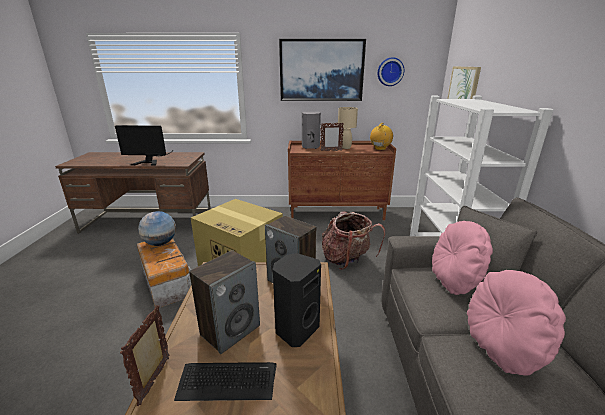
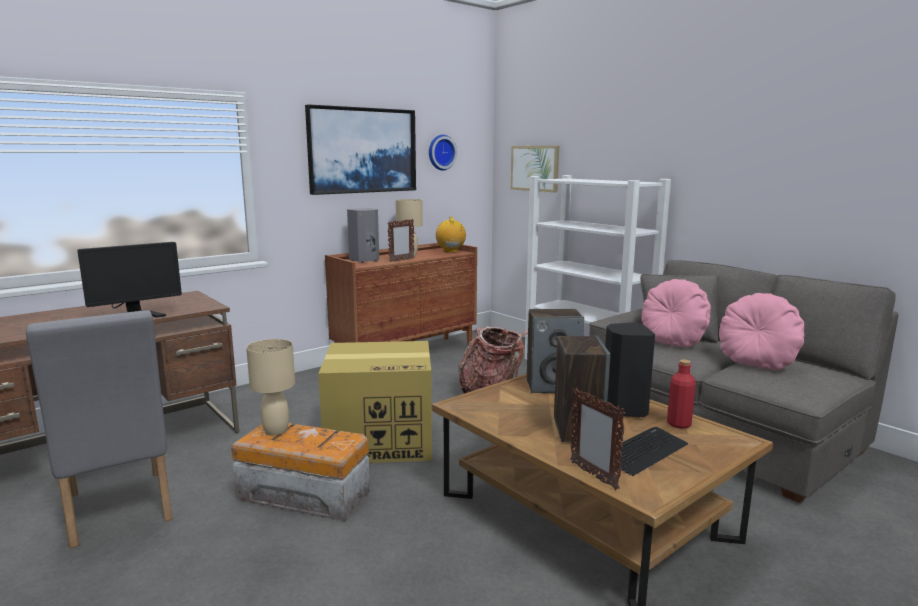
camera: 40 degrees left, 10 degrees down
(107, 256) = (118, 512): none -> grey chair
(160, 243) = (276, 430): globe -> beige table lamp
(308, 372) = (679, 424): none -> red bottle

